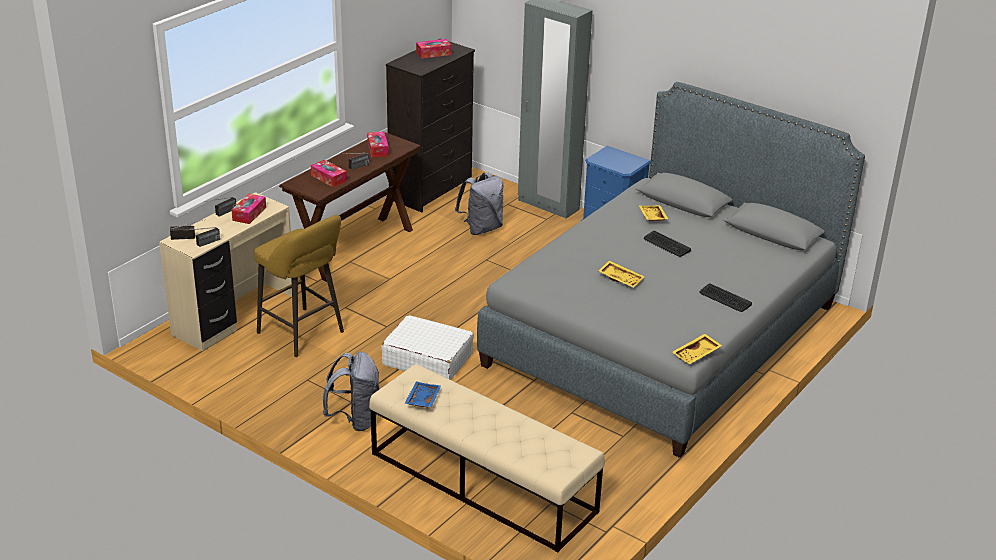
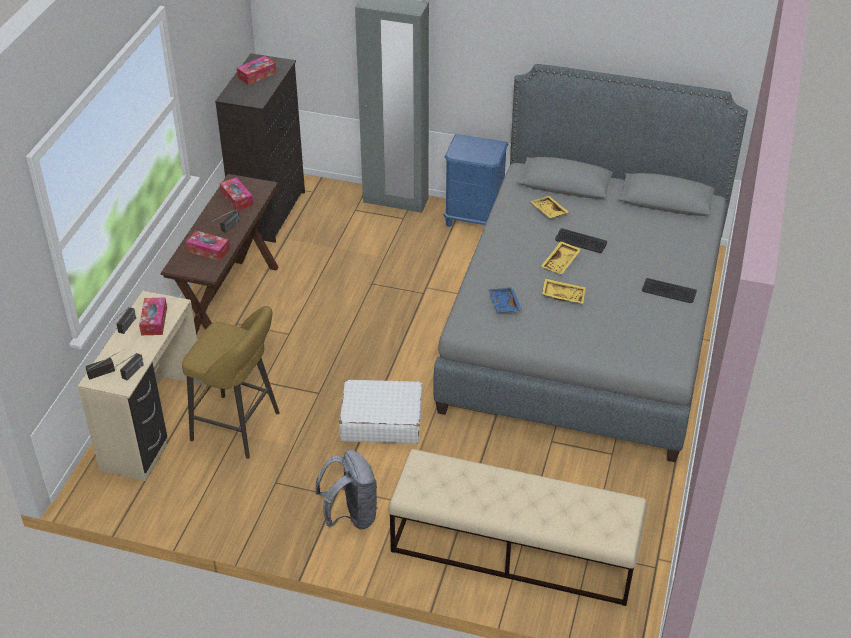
camera: 20 degrees left, 10 degrees up
(422, 399) = (444, 491): blue tray -> blue tray (503, 304)
(481, 228) = (346, 246): grey backpack -> none
(697, 354) = (681, 365): yellow tray -> yellow tray (561, 262)

